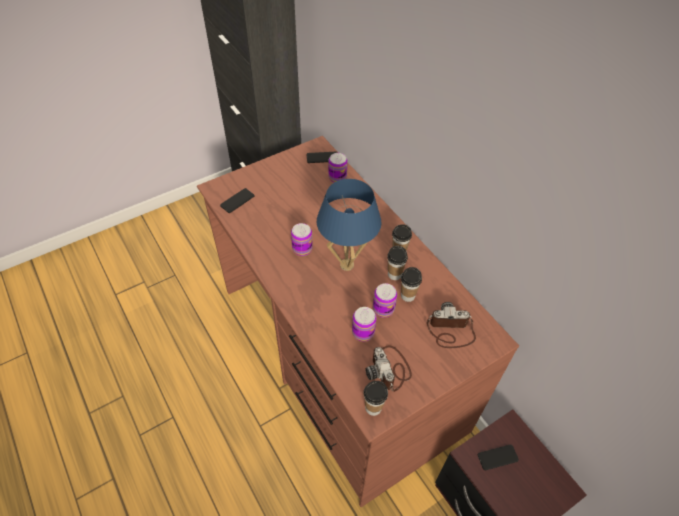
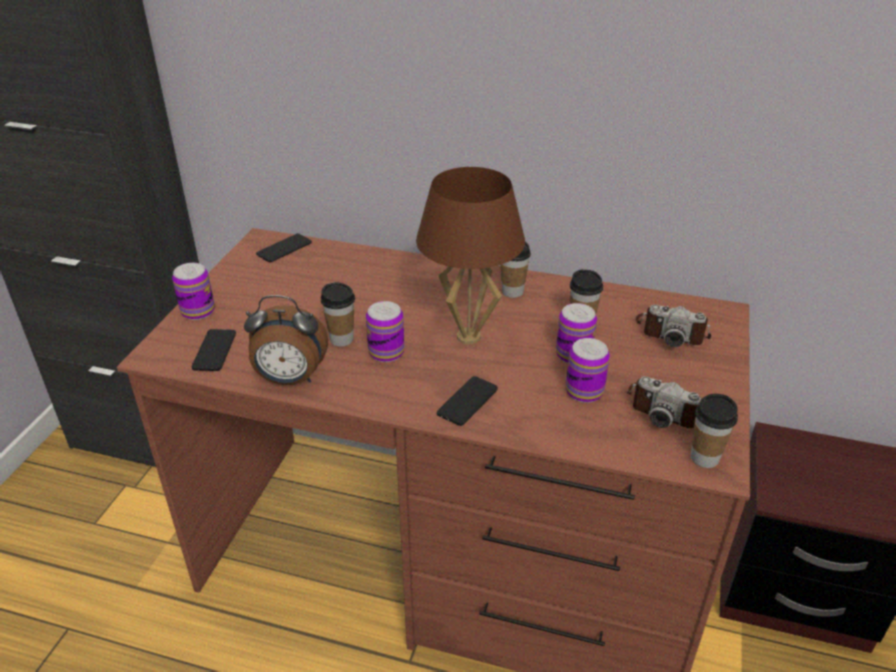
camera: 40 degrees left, 15 degrees down
(250, 236) = (290, 379): none -> alarm clock
(337, 178) = (333, 259): can -> can (198, 311)
(346, 264) = (468, 336): blue table lamp -> brown table lamp
(394, 274) = (538, 315): cup -> cup (341, 339)
(450, 331) = (671, 331): camera -> camera turned 120 degrees counterclockwise
(497, 457) = (803, 478): phone -> phone (467, 401)

